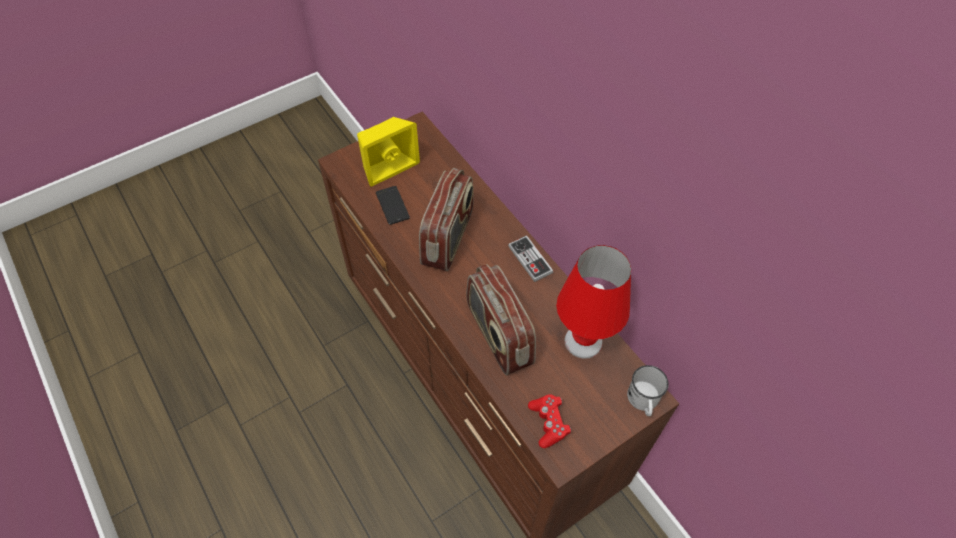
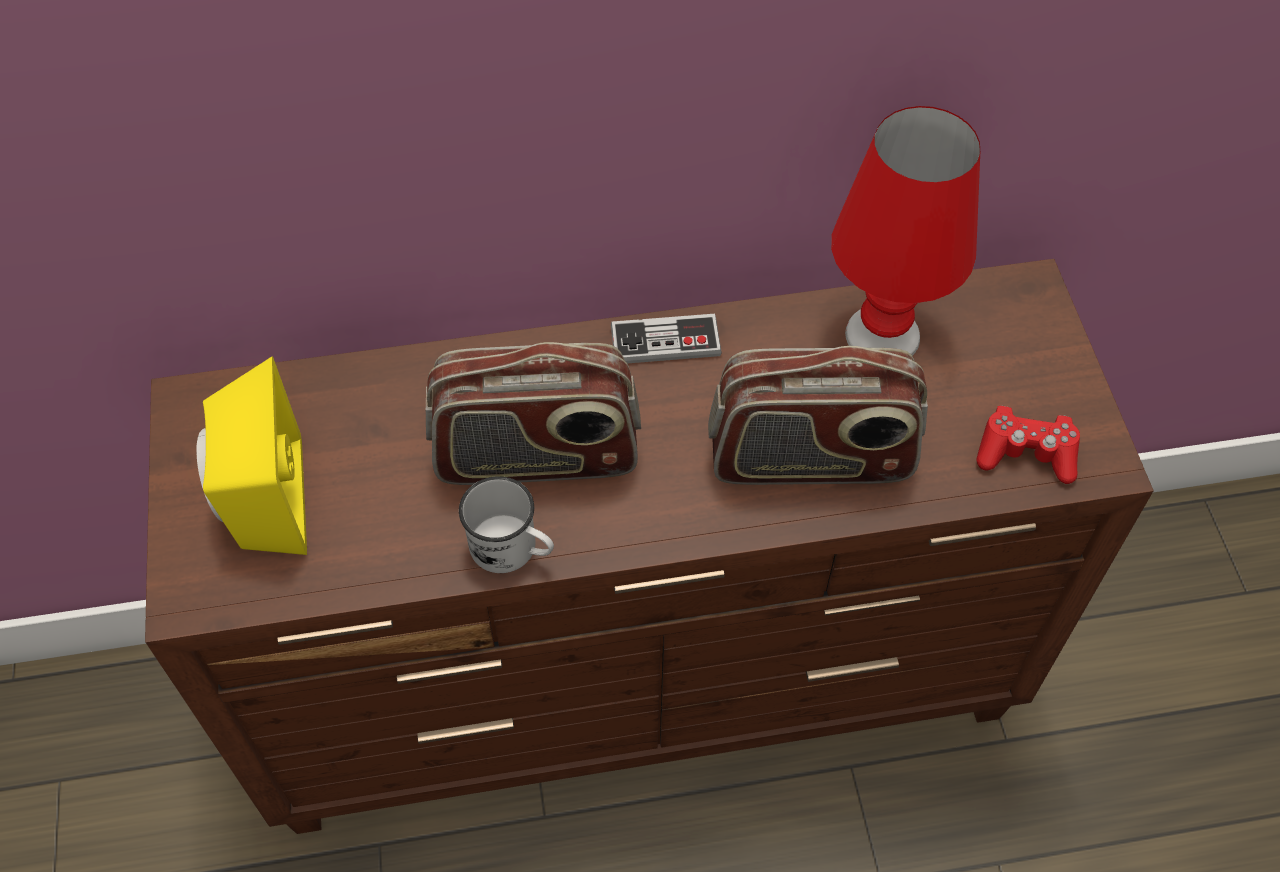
camera: 65 degrees left, 0 degrees up
(392, 205) = (388, 530): phone -> none
(448, 238) = (537, 457): radio -> radio turned 135 degrees clockwise
(643, 401) = (1033, 302): white mug -> white mug (512, 549)

